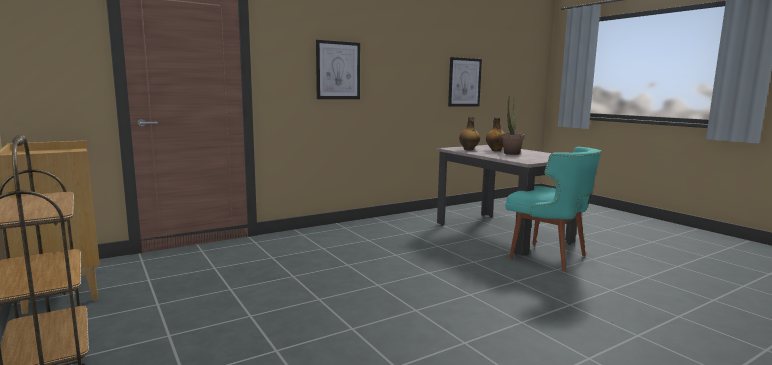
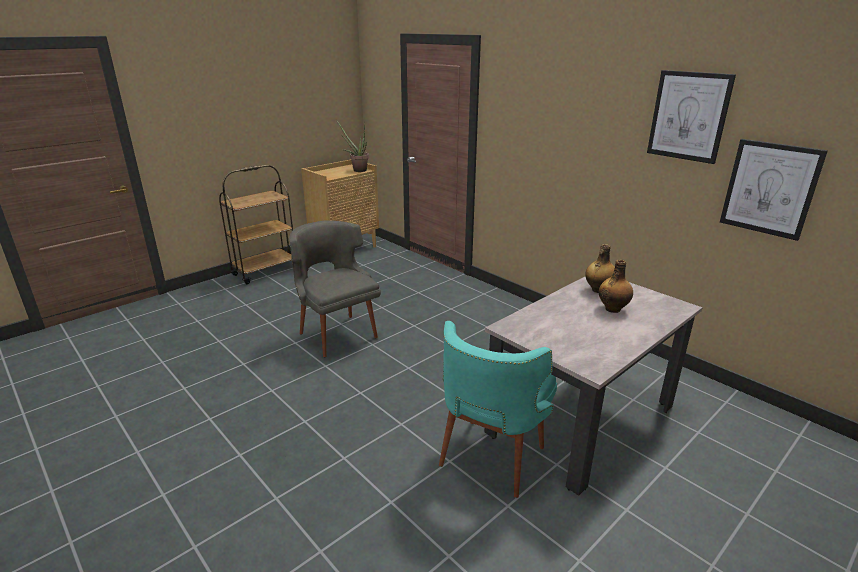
camera: 80 degrees right, 15 degrees up
(338, 70) = (553, 138): picture -> picture (688, 116)
(350, 301) = (338, 336): none -> grey chair
(510, 154) = (581, 319): potted plant -> potted plant (357, 170)

